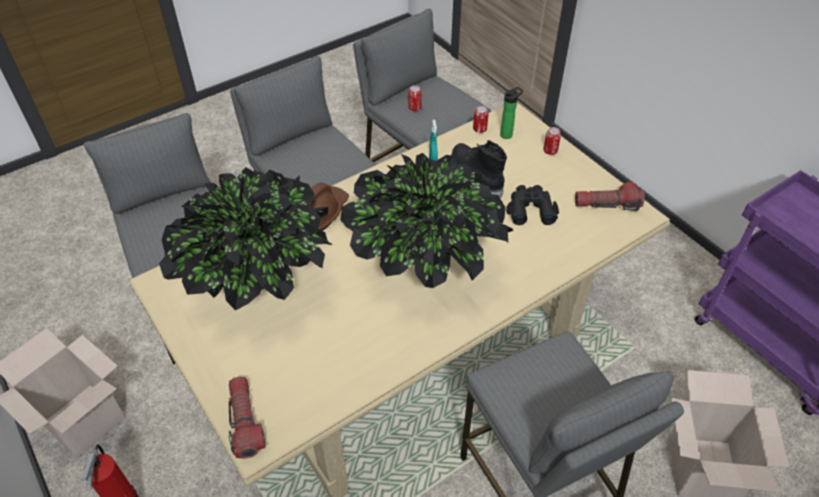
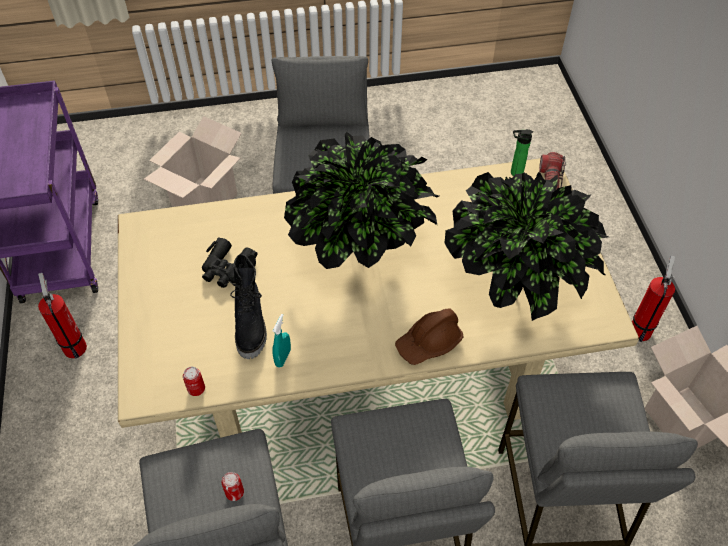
camera: 155 degrees left, 5 degrees up
(508, 134) = (172, 368): bottle -> bottle (514, 172)
(550, 151) = (149, 326): can -> none
(607, 204) = (156, 246): flashlight -> none
(663, 273) = (74, 345): none -> fire extinguisher

